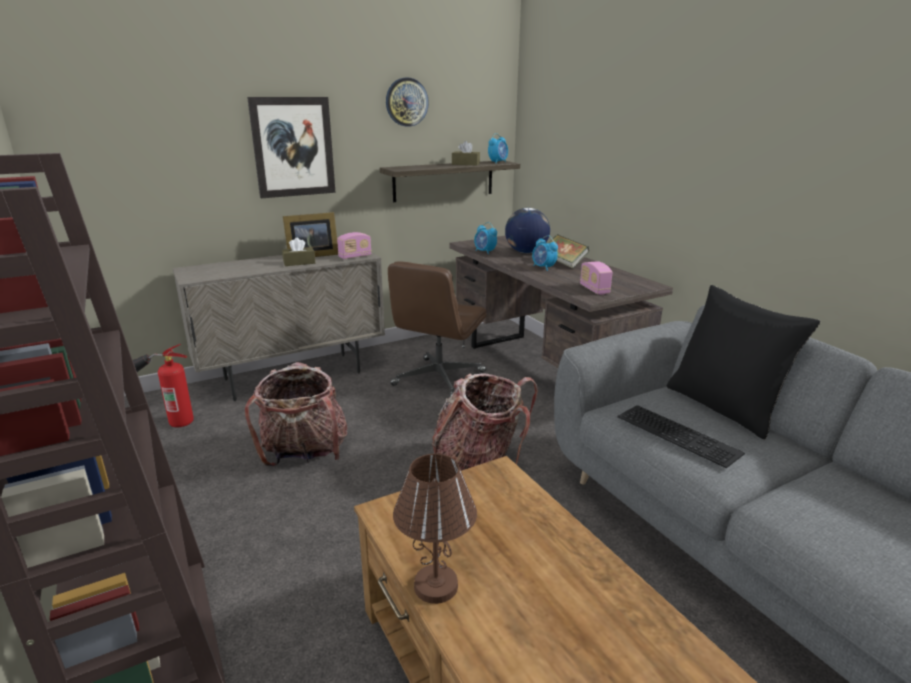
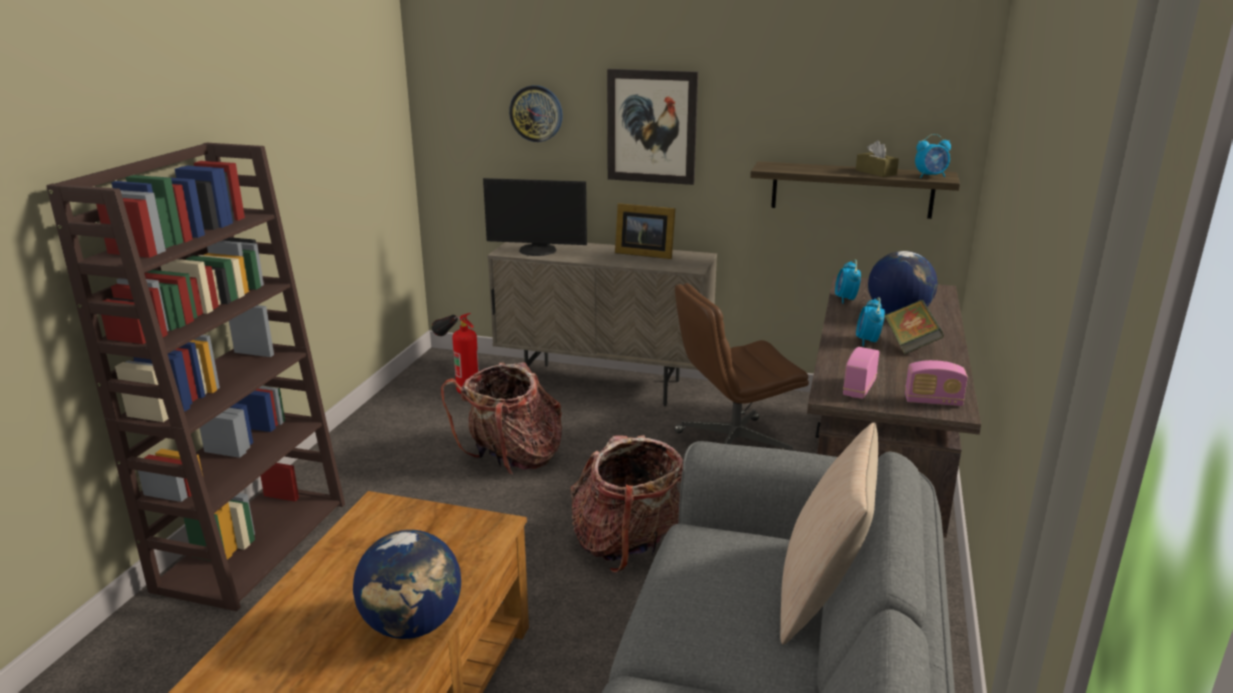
camera: 45 degrees right, 0 degrees up
(220, 272) = (537, 251): none -> monitor
(299, 263) = (616, 259): brown tissue box -> none
(355, 256) = (680, 266): radio -> radio (933, 401)
(406, 102) = (805, 82): wall clock -> wall clock (536, 113)
(436, 585) = (319, 565): brown table lamp -> none
(593, 572) = (412, 626): none -> globe
(680, 434) = (697, 585): keyboard -> none
(724, 407) = (821, 595): black pillow -> beige pillow

